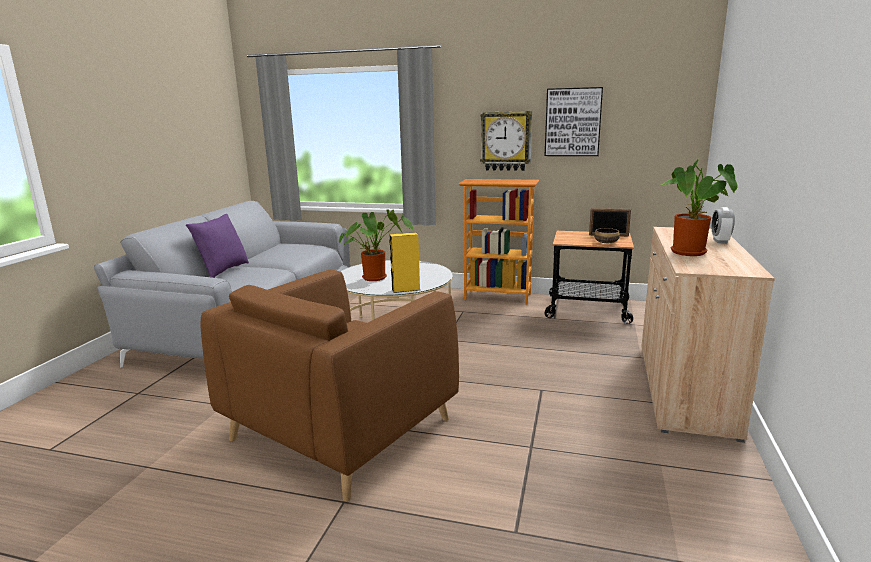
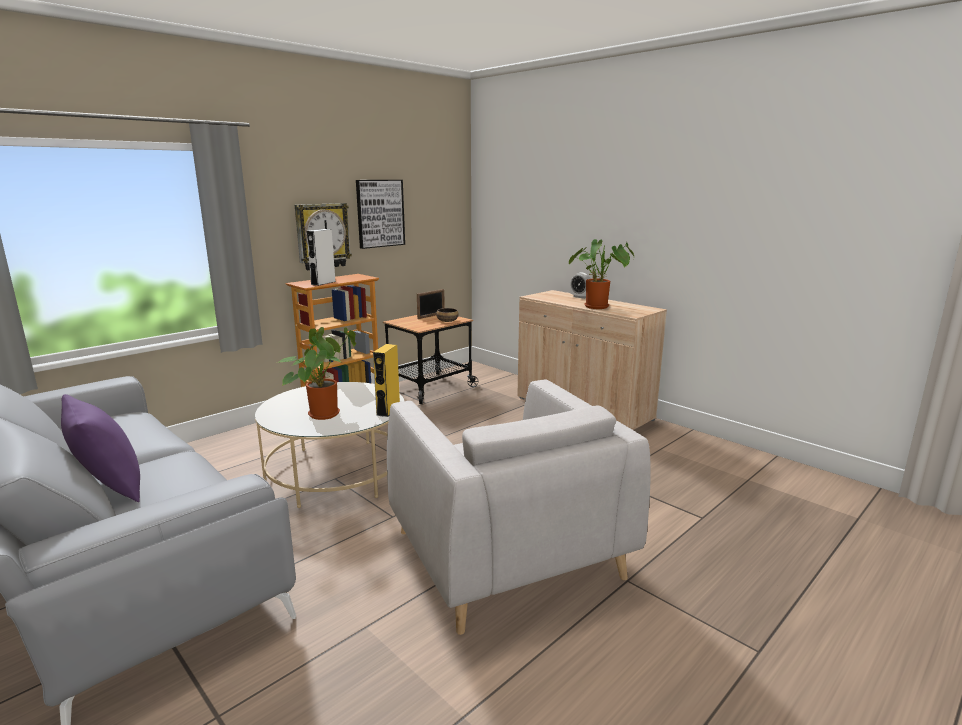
camera: 60 degrees left, 0 degrees up
(341, 429) = (507, 554): brown armchair -> grey armchair
(483, 182) = (323, 283): none -> white speaker

